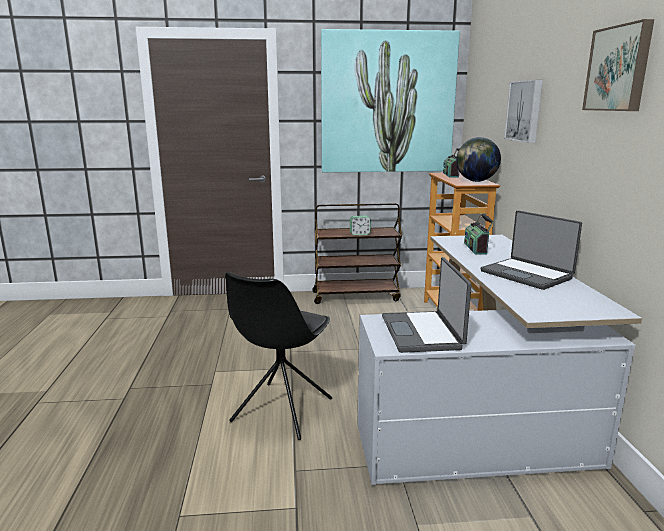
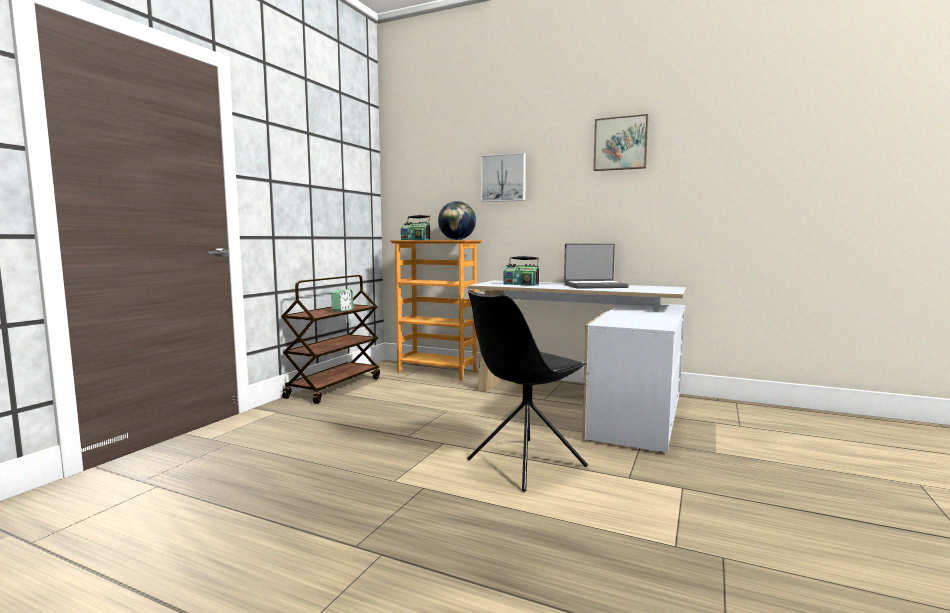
camera: 60 degrees left, 10 degrees down
(281, 411) = (524, 464): black chair -> black chair turned 90 degrees clockwise
(387, 103) = (332, 170): picture -> none
(423, 333) = (640, 320): laptop -> none

